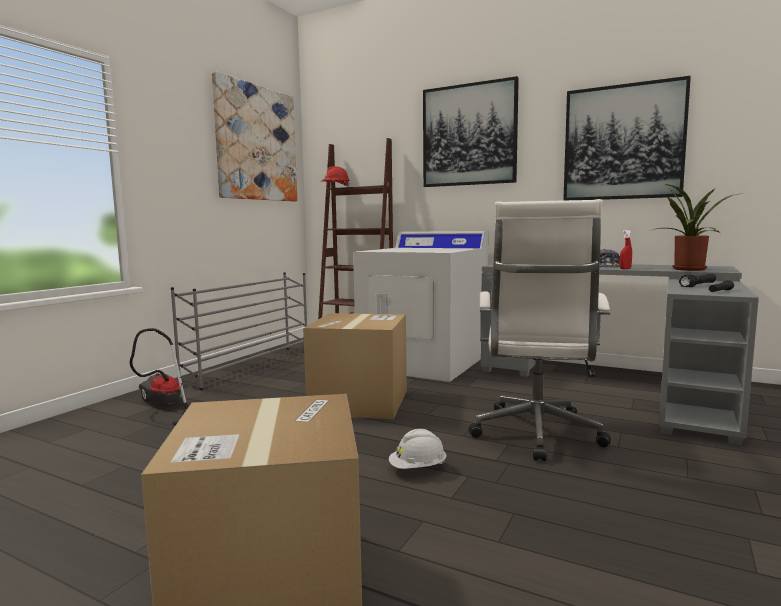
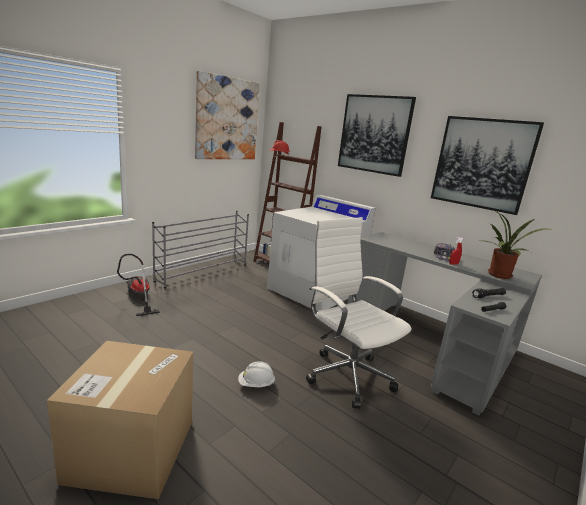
camera: 10 degrees right, 10 degrees up
(359, 402) = (253, 319): cardboard box -> none
(537, 436) = (346, 374): white office chair -> white office chair turned 120 degrees clockwise

